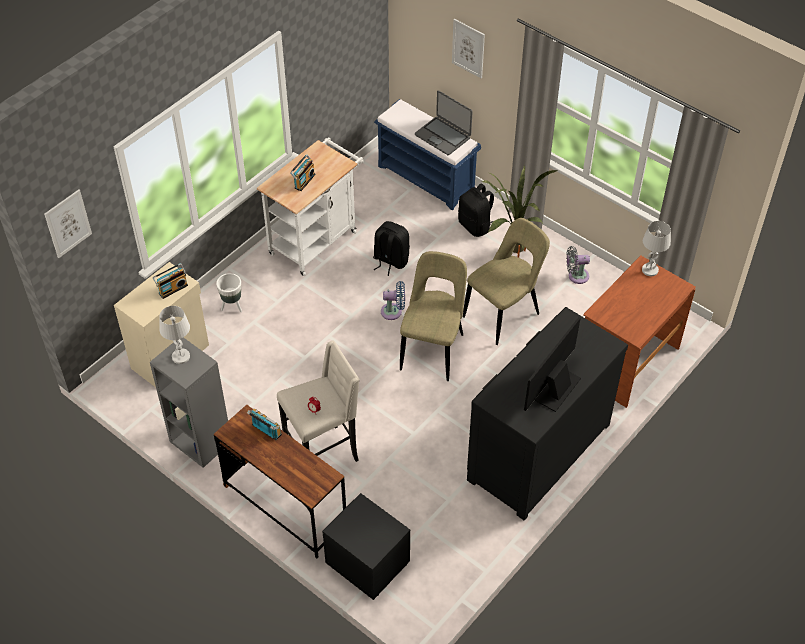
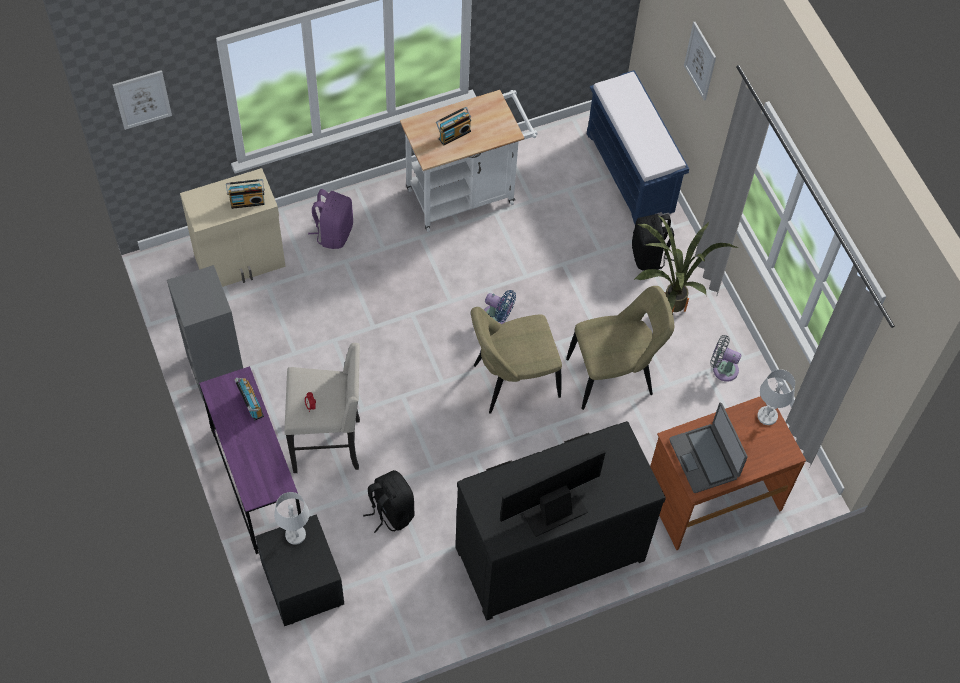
camera: 25 degrees right, 10 degrees up
(181, 356) = (200, 288): white table lamp -> white table lamp (295, 535)
(232, 306) = (334, 232): white planter -> purple backpack
(284, 506) = (257, 483): brown desk -> purple desk
(390, 261) = (529, 255): black backpack -> black backpack (390, 512)
(433, 349) = (512, 381): beige chair -> beige chair turned 150 degrees counterclockwise
(443, 136) = (651, 140): laptop -> laptop (704, 458)

